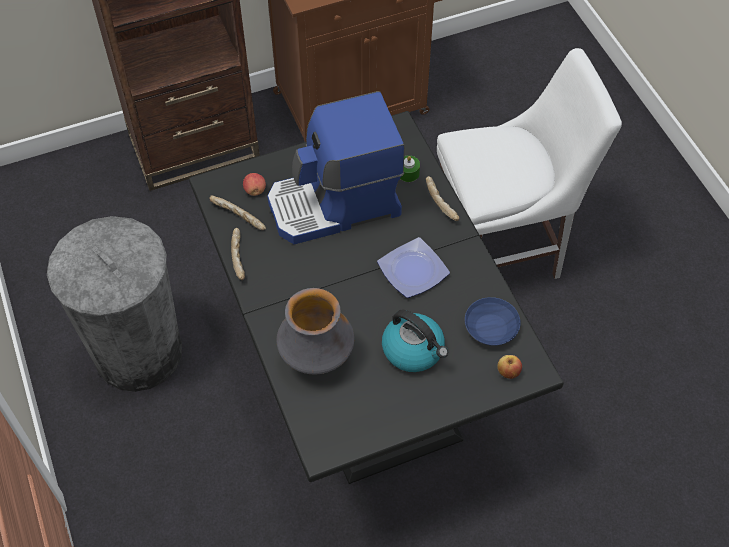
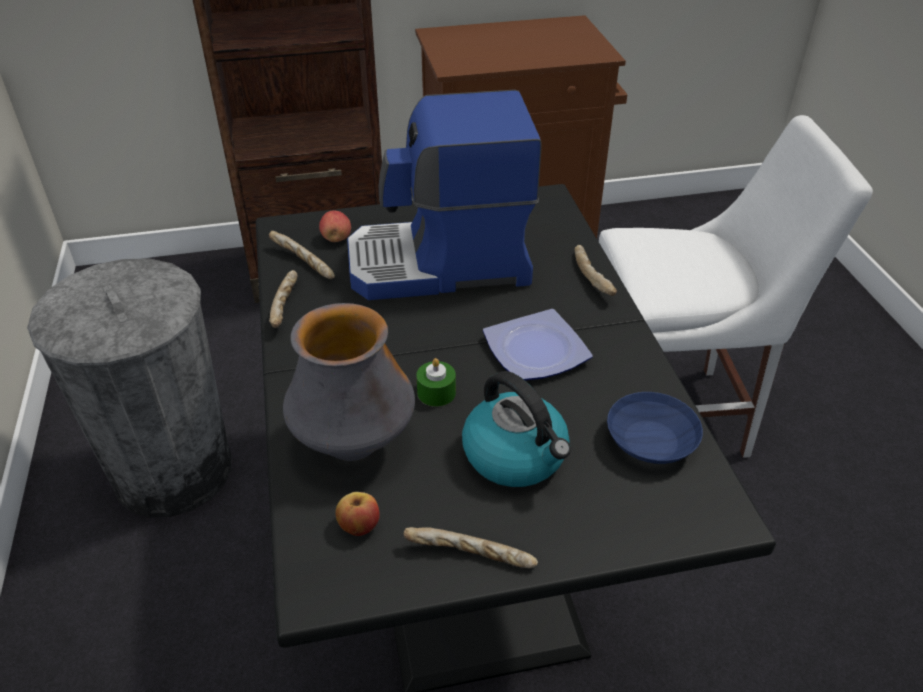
camera: 10 degrees right, 15 degrees down
(400, 418) = (470, 557): none -> bread
(408, 173) = (551, 242): green candle -> green candle (436, 392)
(508, 372) = (675, 511): apple -> apple (359, 526)

